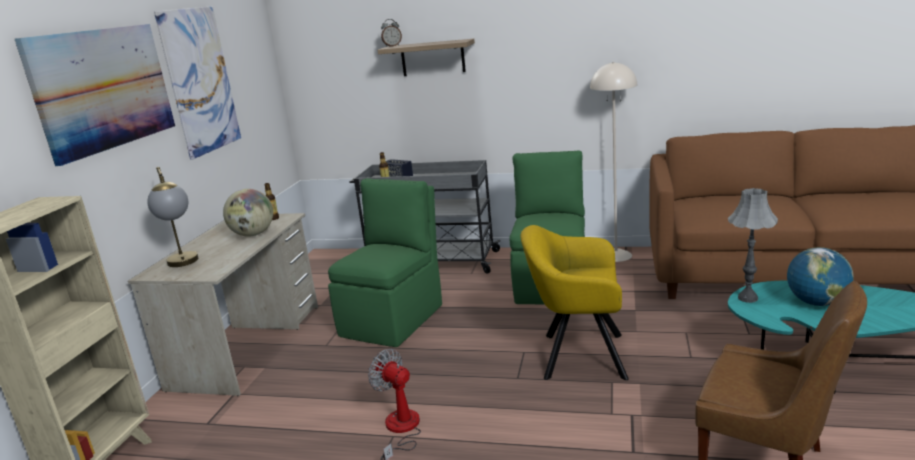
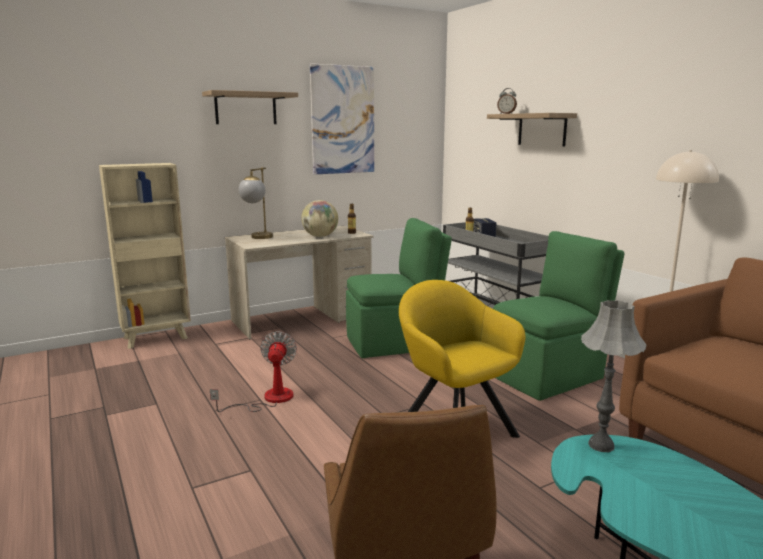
camera: 45 degrees right, 5 degrees down
(103, 89) = (246, 108): picture -> shelf
(816, 303) = (667, 491): globe -> none

